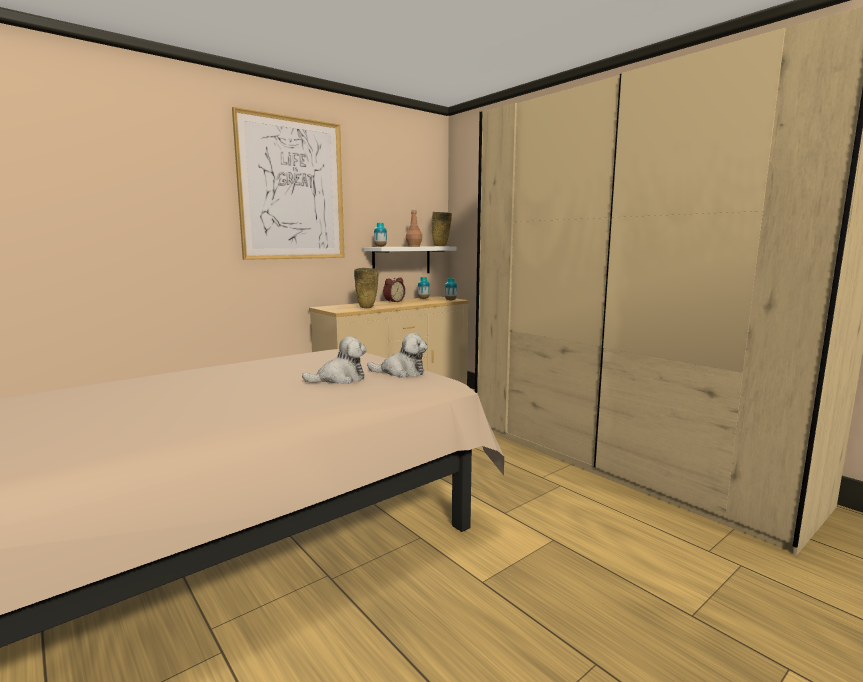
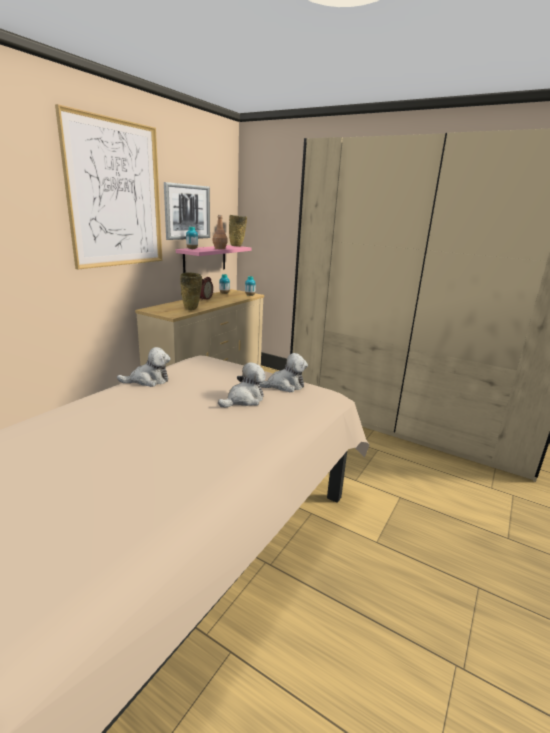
camera: 20 degrees left, 10 degrees up
(264, 361) = (148, 380): none -> plush toy
(379, 208) = (187, 212): none -> picture
(401, 260) = (204, 259): white shelf -> pink shelf

